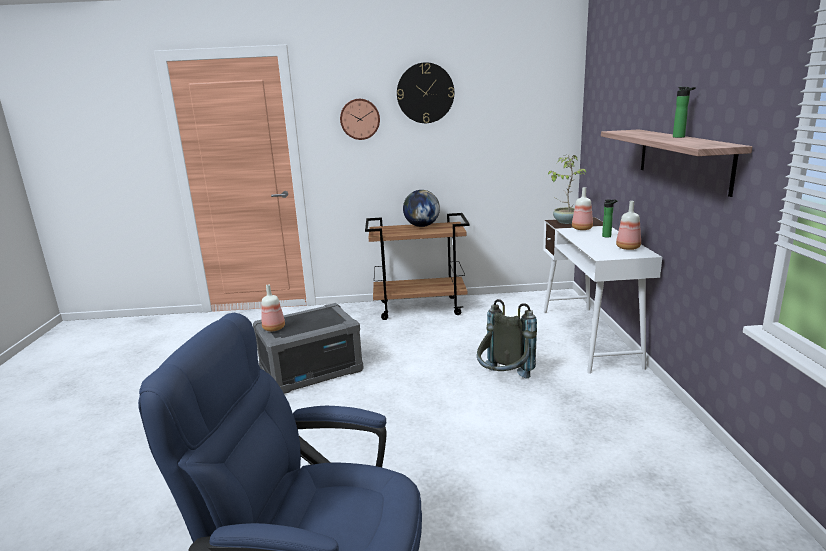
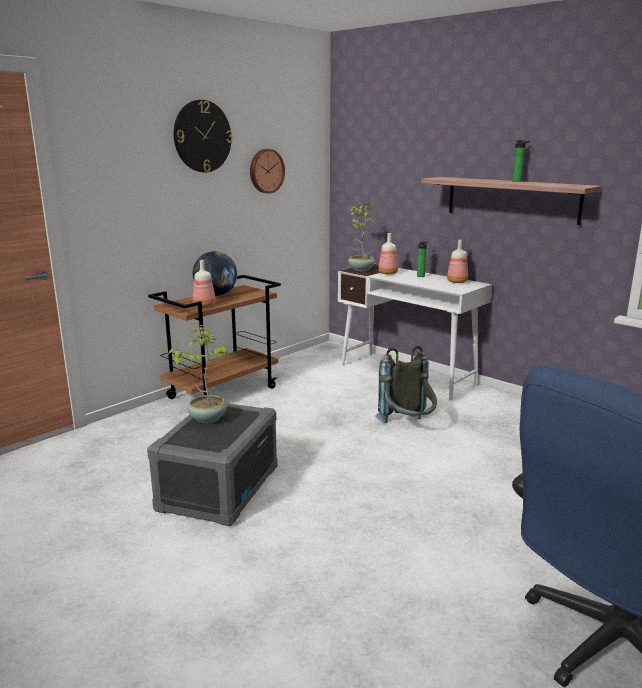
camera: 45 degrees left, 0 degrees up
(273, 328) = (193, 444): bottle -> bottle (203, 305)
(311, 315) = (207, 418): none -> potted plant
(360, 119) = (134, 166): wall clock -> wall clock (266, 171)

